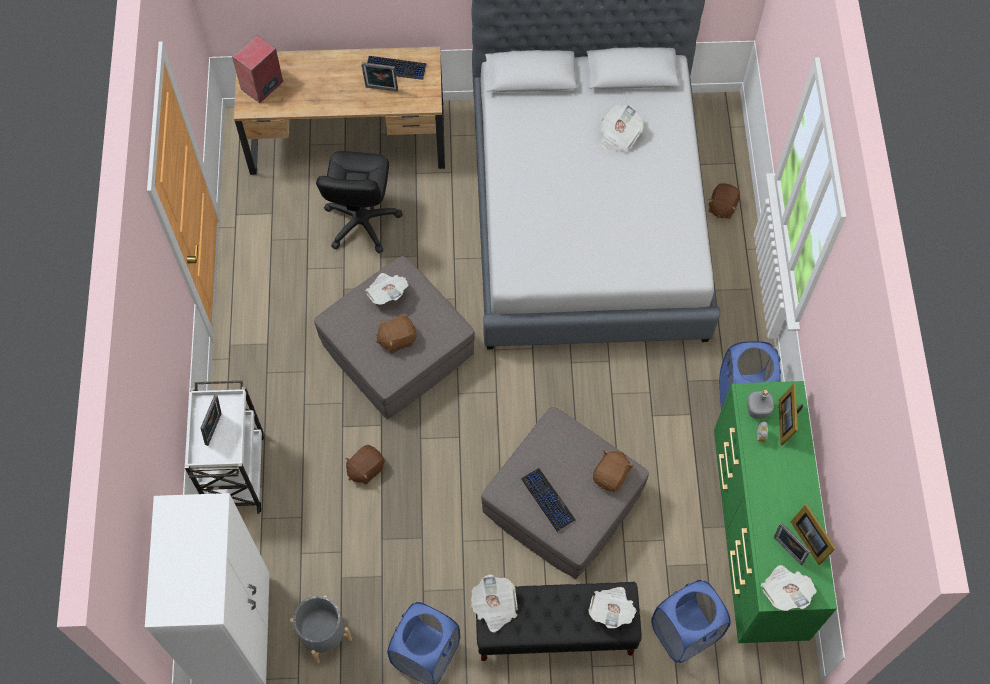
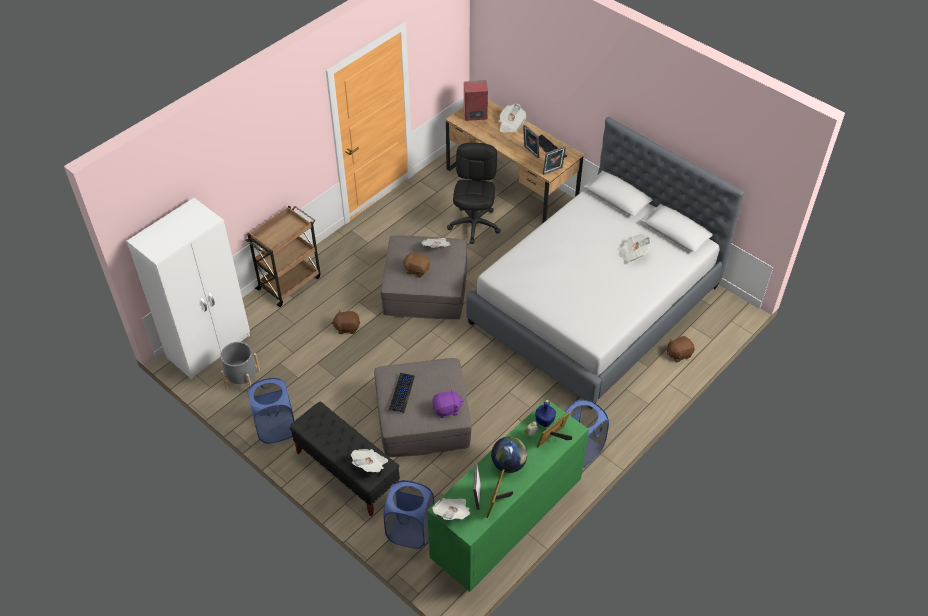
camera: 45 degrees right, 15 degrees down
(215, 429) = (280, 231): picture frame -> picture frame (553, 171)
(236, 471) = (290, 282): white cart -> brown cart
(361, 222) = (474, 224): black office chair -> black office chair turned 135 degrees clockwise
(494, 607) = (317, 415): newspaper -> newspaper (511, 125)
(611, 476) = (447, 409): brown plush toy -> purple plush toy
(758, 410) = (545, 421): grey bottle -> blue bottle
(776, 488) = (509, 464): none -> globe

